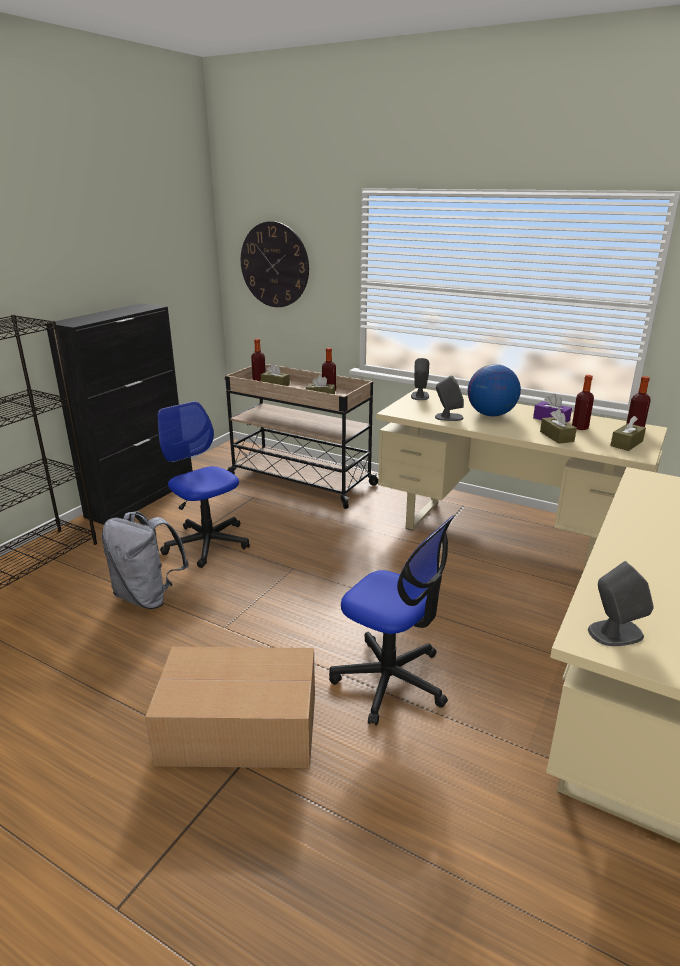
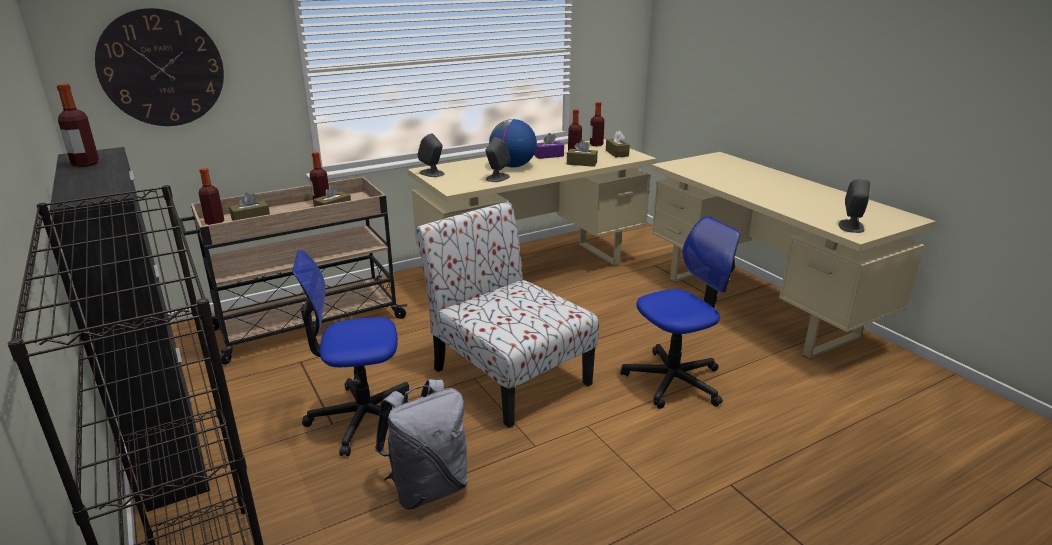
camera: 60 degrees left, 0 degrees up
(126, 309) = (85, 164): none -> bottle
(237, 726) = (684, 474): cardboard box -> none
(312, 582) = (508, 374): none -> chair

